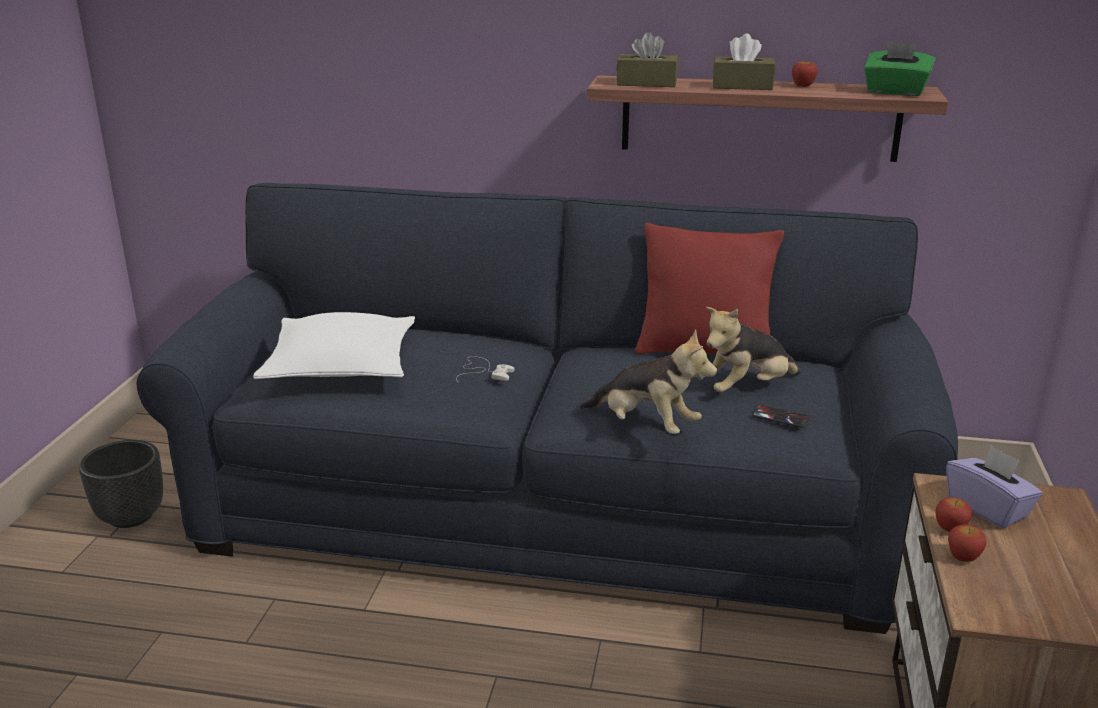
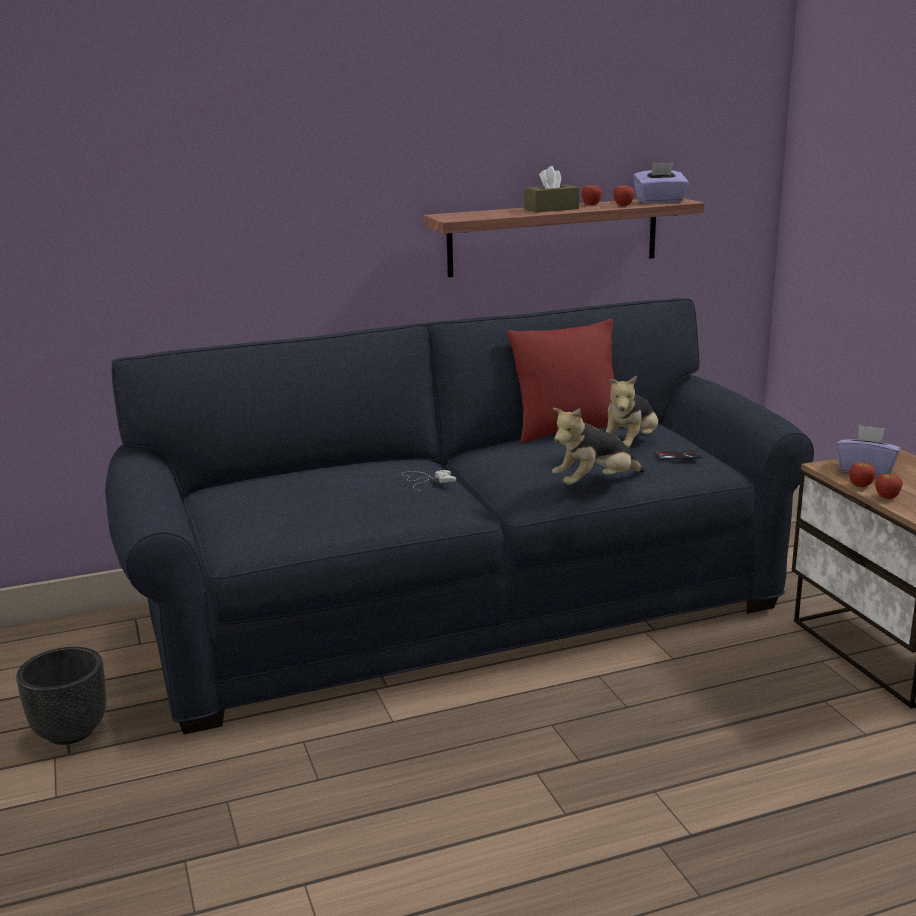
camera: 30 degrees left, 5 degrees down
(341, 365) = (298, 505): white pillow -> none
(645, 425) = (595, 484): plush toy -> plush toy turned 150 degrees clockwise
(646, 83) = (479, 215): brown tissue box -> none
(836, 92) = (623, 205): none -> apple
(895, 92) = (660, 201): green tissue box -> purple tissue box

